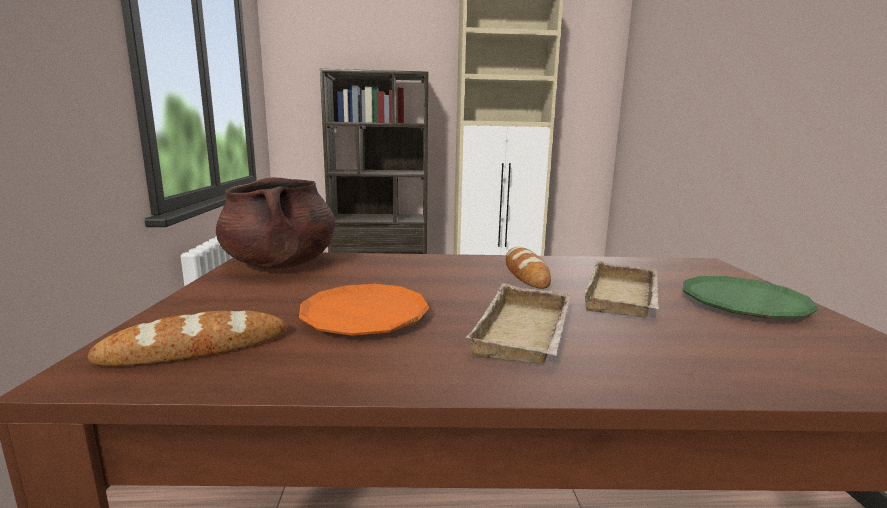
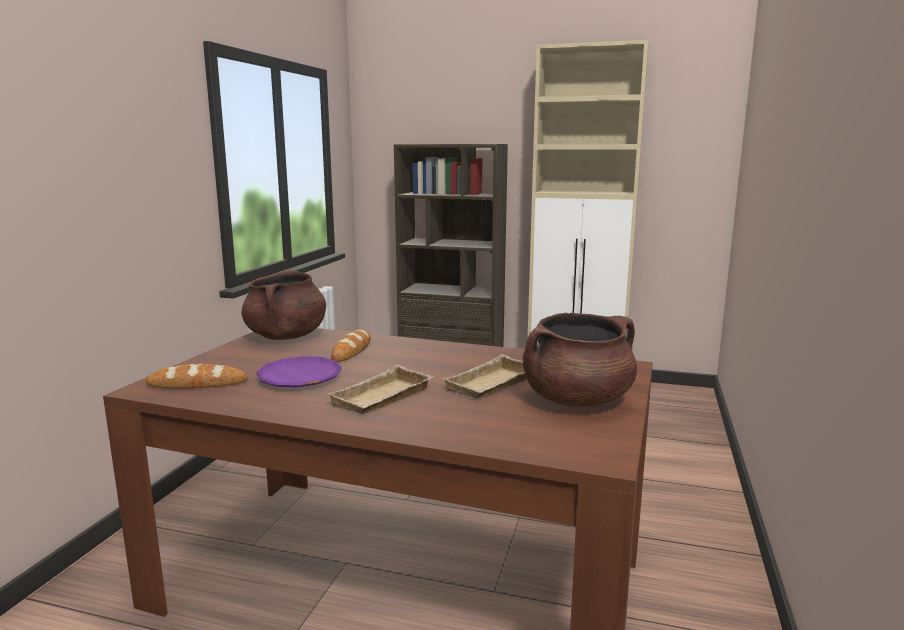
camera: 20 degrees right, 0 degrees up
(365, 317) = (300, 378): orange plate -> purple plate
(526, 273) = (452, 359): bread -> bread (352, 350)
(743, 304) = (577, 400): green plate -> brown cooking pot

